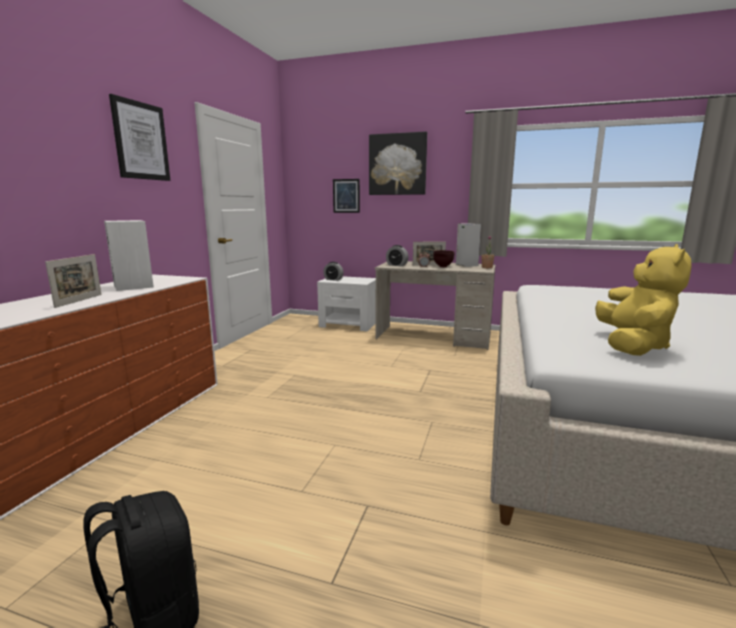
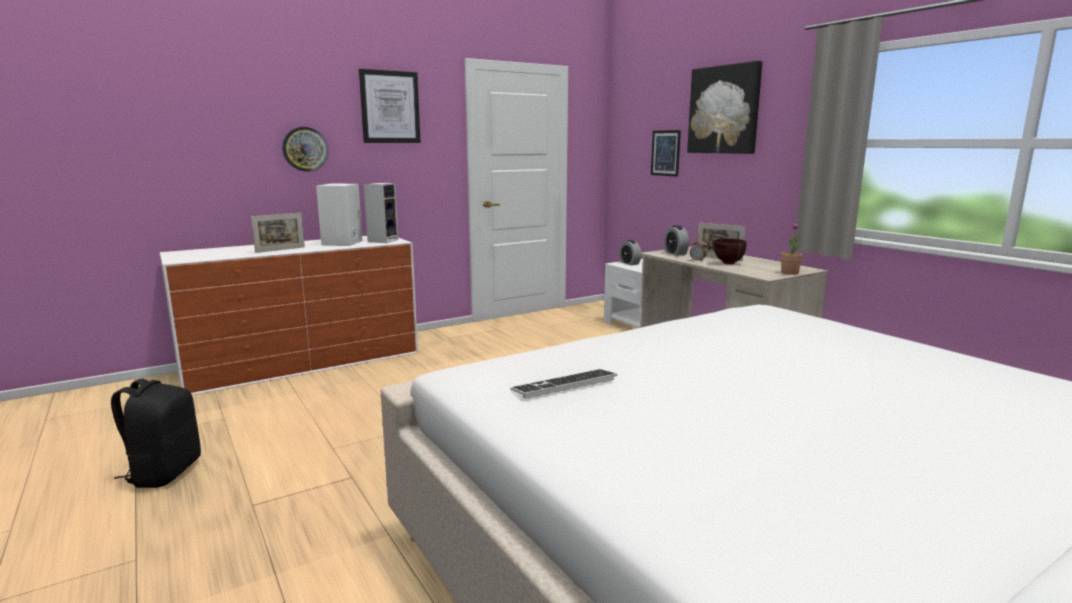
camera: 40 degrees right, 0 degrees up
(61, 180) = (305, 149): none -> wall clock
(466, 265) = (773, 265): speaker -> speaker (383, 240)
(632, 345) = (564, 385): yellow plush toy -> keyboard

